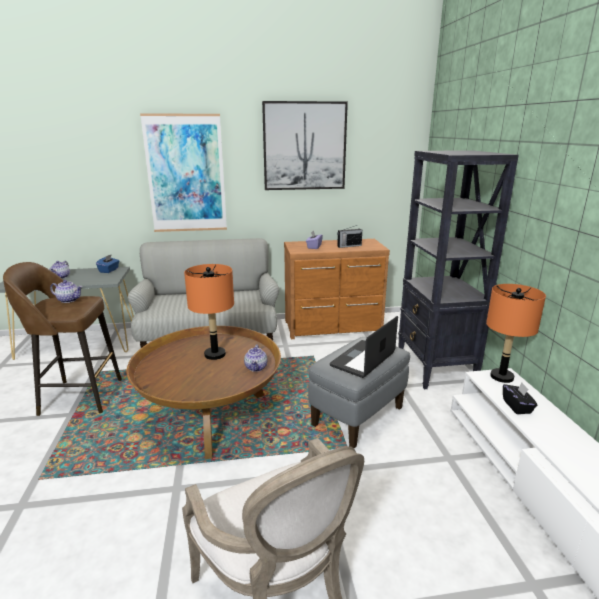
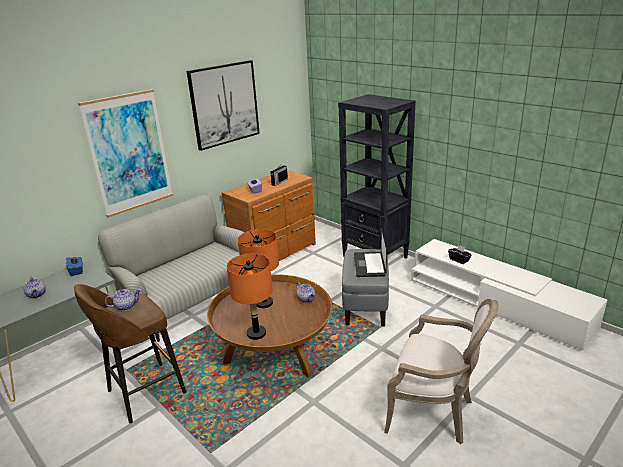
camera: 35 degrees left, 5 degrees up
(502, 377) = (435, 246): orange table lamp -> orange table lamp (256, 333)

